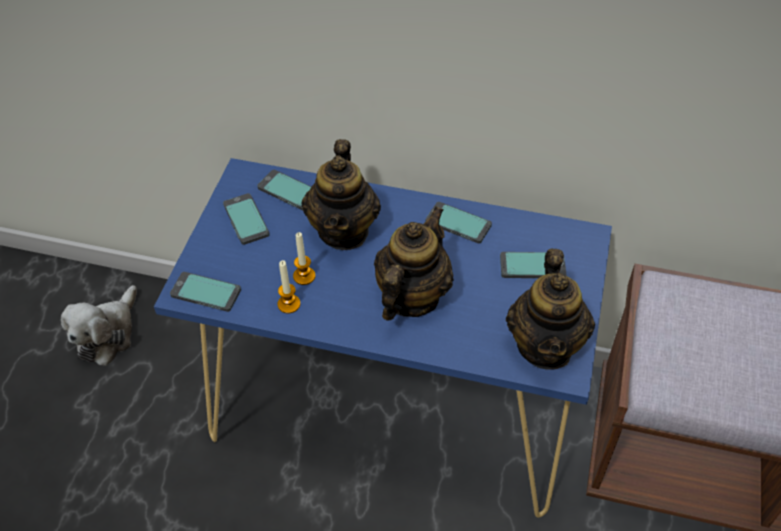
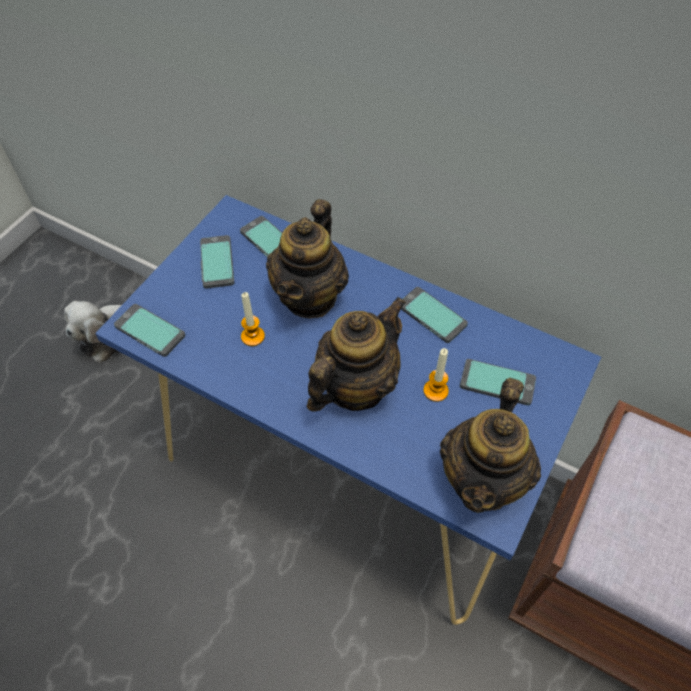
camera: 15 degrees right, 5 degrees up
(289, 304) = (226, 363): candle -> candle (435, 391)

